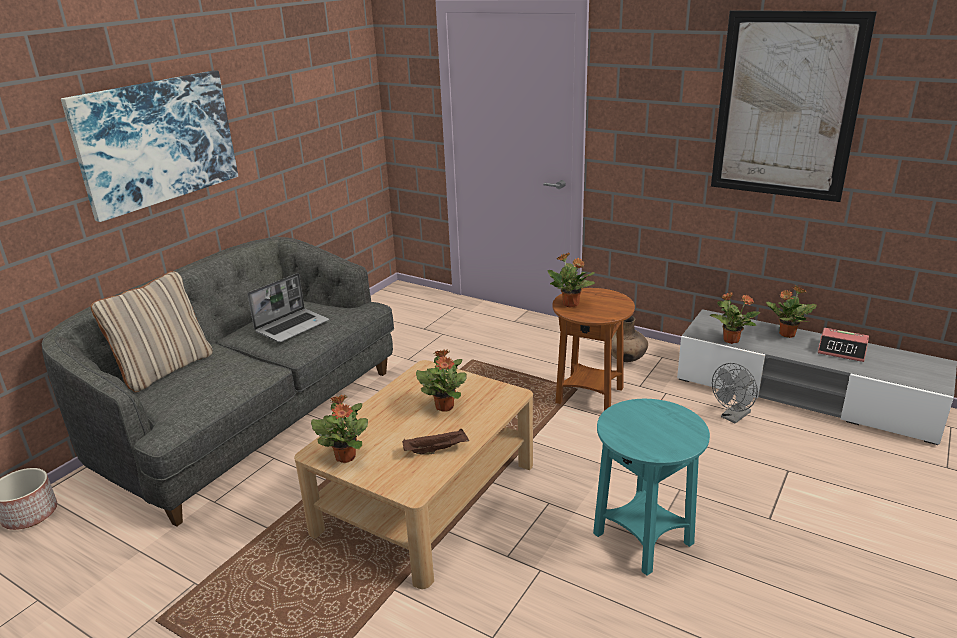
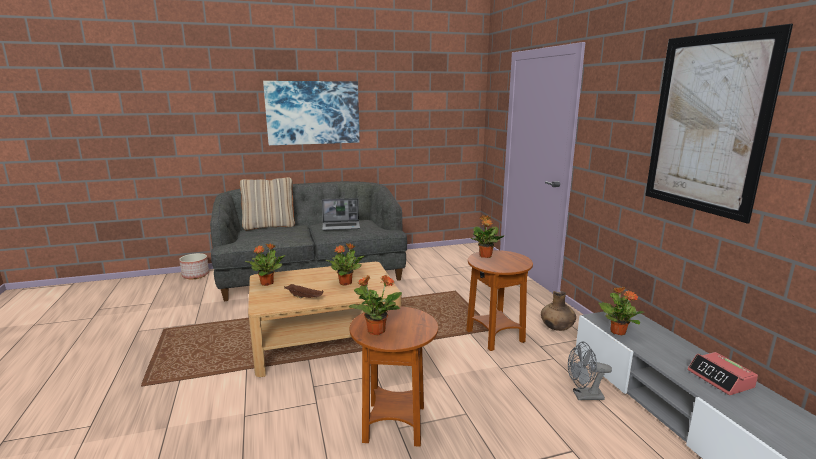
camera: 40 degrees right, 10 degrees down
(643, 539) = (395, 424): turquoise side table -> brown side table
(786, 334) = (680, 347): potted plant -> potted plant (375, 331)

